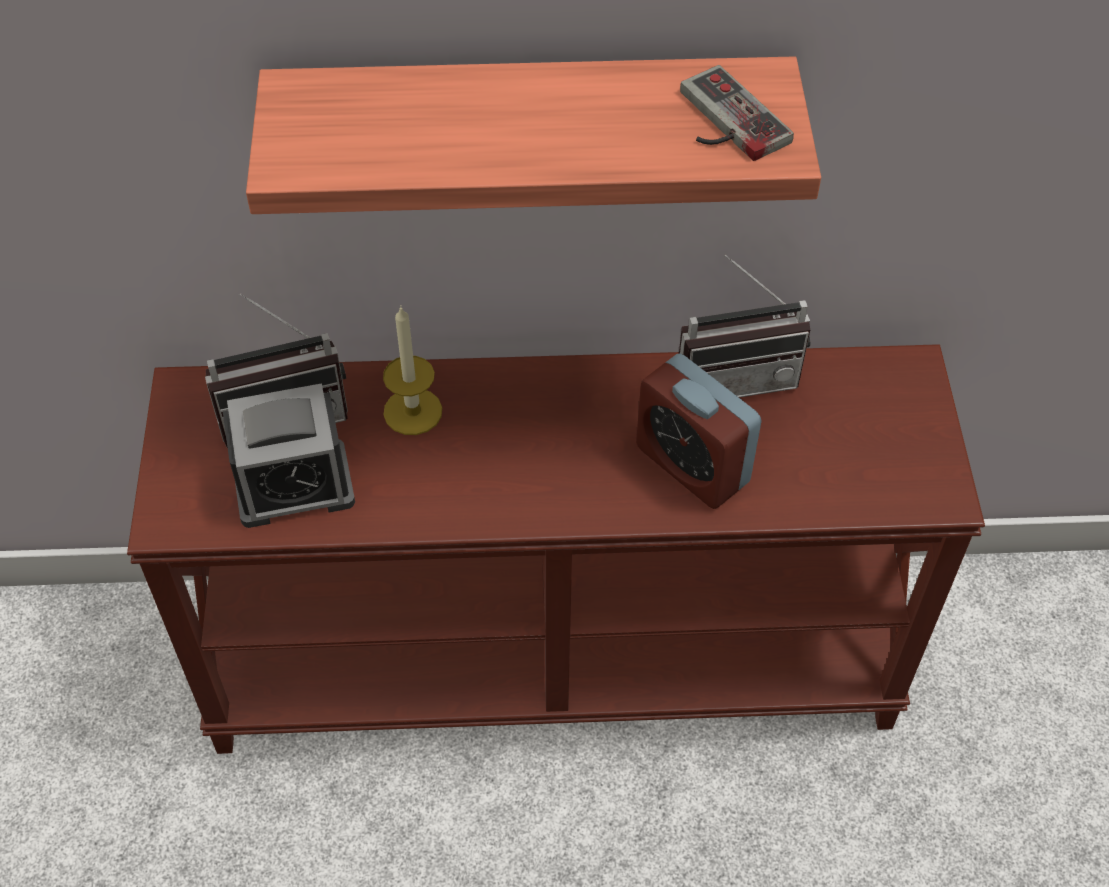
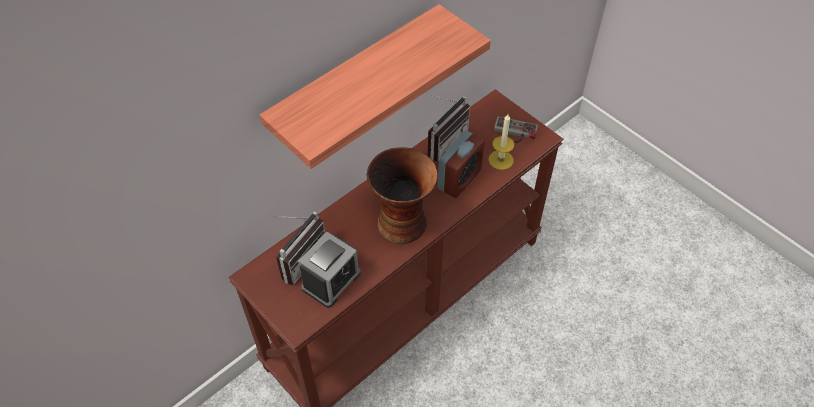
camera: 40 degrees left, 0 degrees up
(413, 411) = (346, 225): candle -> candle (501, 160)
(511, 471) = (403, 222): none -> vase
(692, 465) = (459, 179): alarm clock -> alarm clock turned 60 degrees counterclockwise
(723, 122) = (441, 39): game controller -> game controller (514, 132)

